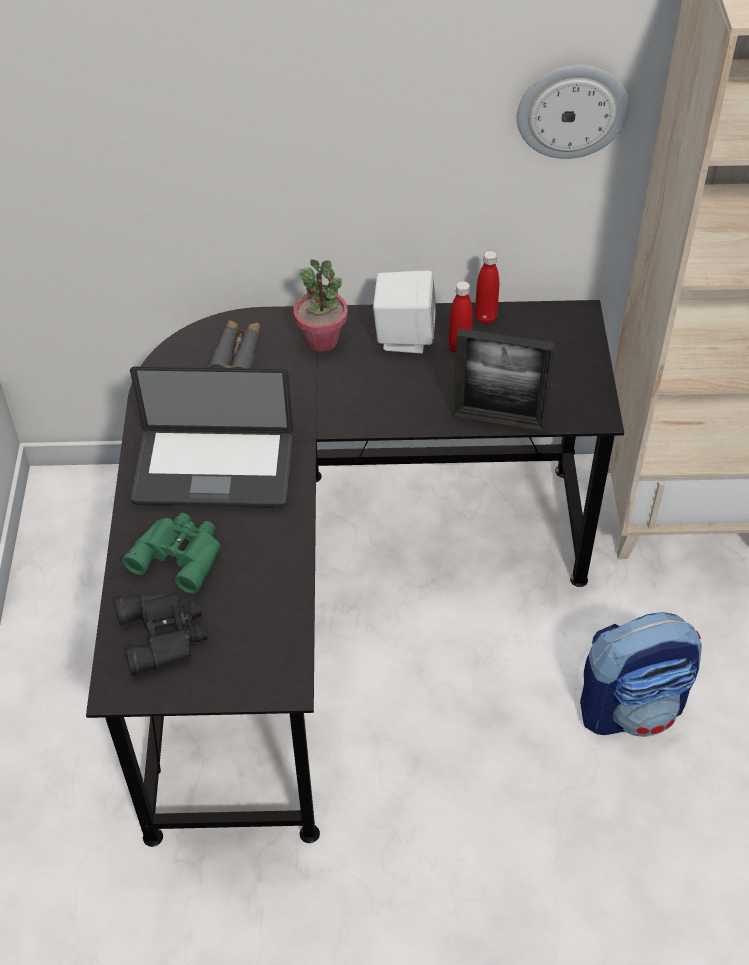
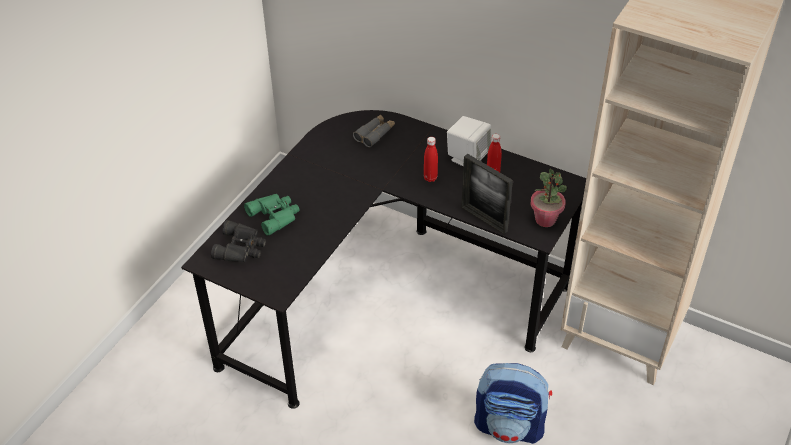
camera: 30 degrees right, 5 degrees down
(214, 470) = (320, 184): laptop -> none
(322, 340) = (423, 143): potted plant -> potted plant (545, 220)
(485, 318) = (520, 165): red bottle -> red bottle (430, 178)
(572, 110) = (584, 56): wall clock -> none

